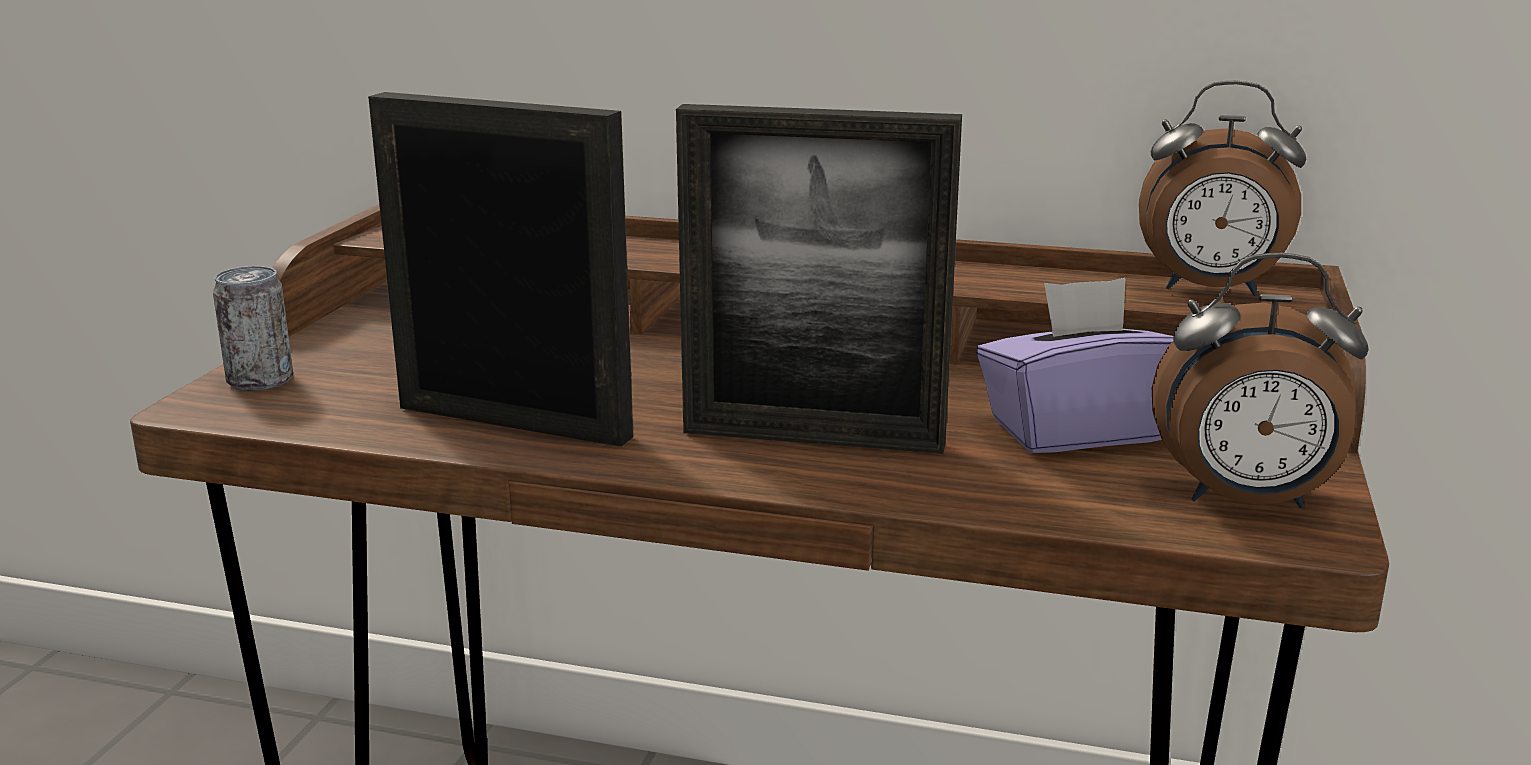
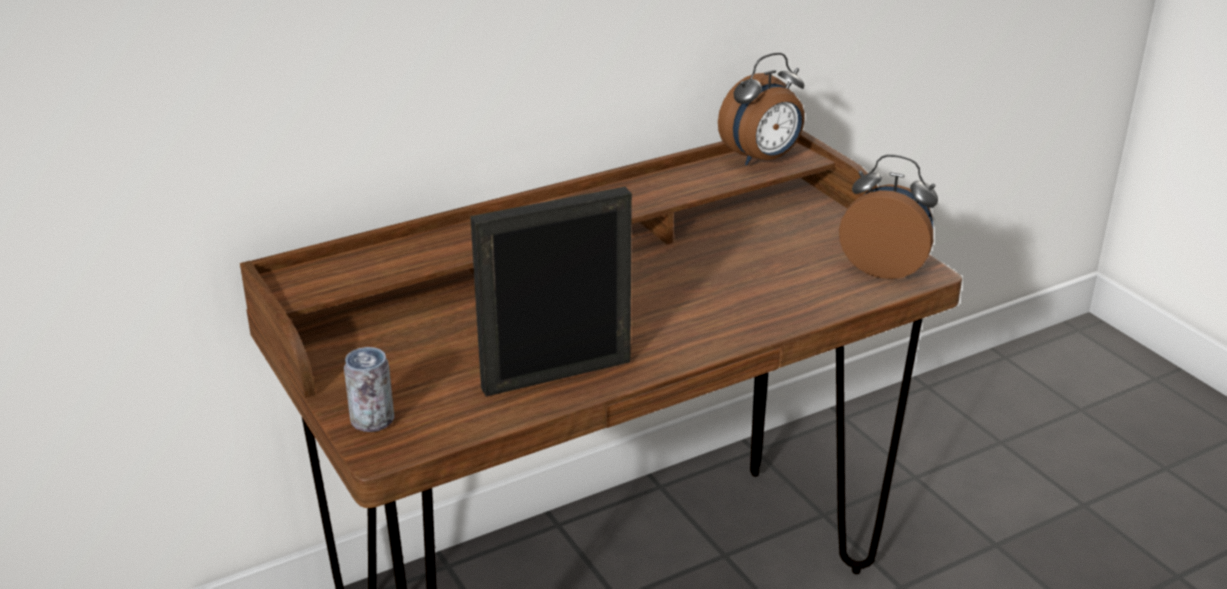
camera: 45 degrees left, 10 degrees up
(813, 438) = (695, 315): picture frame -> none
(1080, 430) = (781, 259): purple tissue box -> none
(1245, 501) = (885, 267): alarm clock -> alarm clock turned 120 degrees counterclockwise

